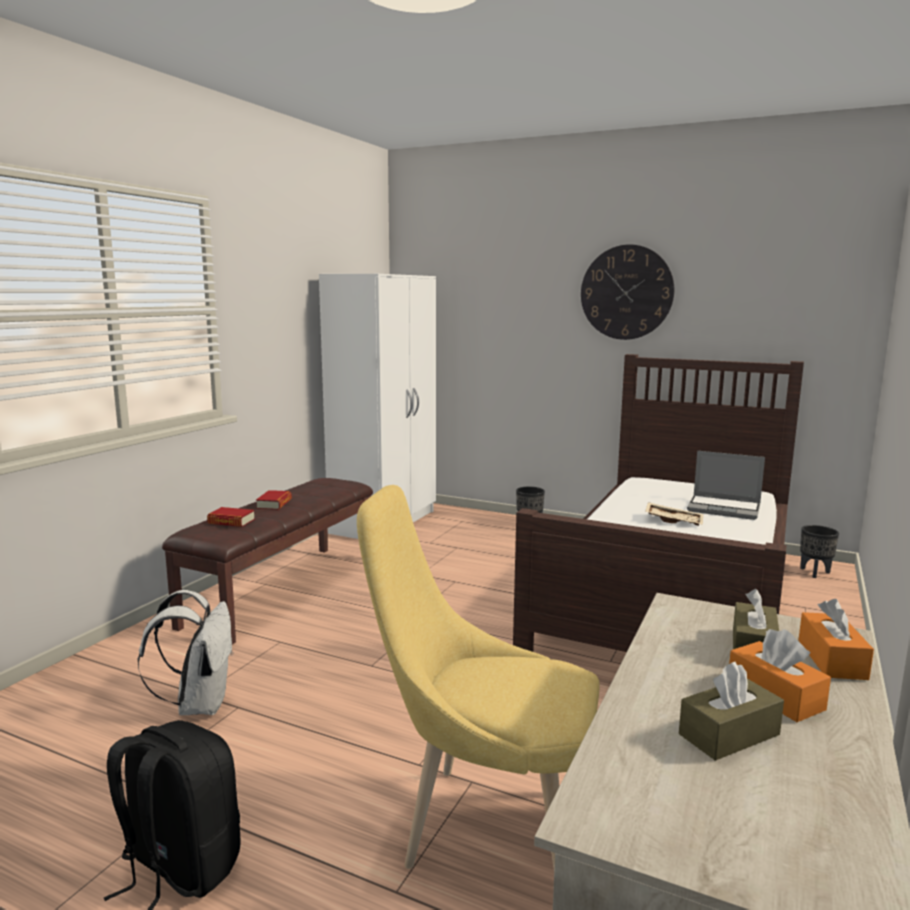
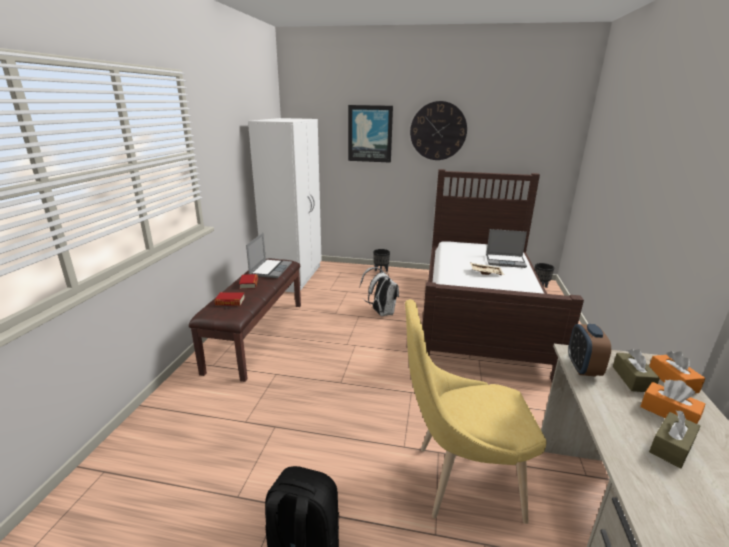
camera: 15 degrees left, 10 degrees up
(199, 704) = (249, 429): white backpack -> white backpack (381, 312)
(318, 490) = (270, 269): none -> laptop
(518, 299) = (370, 134): none -> picture
(675, 625) = (583, 368): none -> alarm clock

